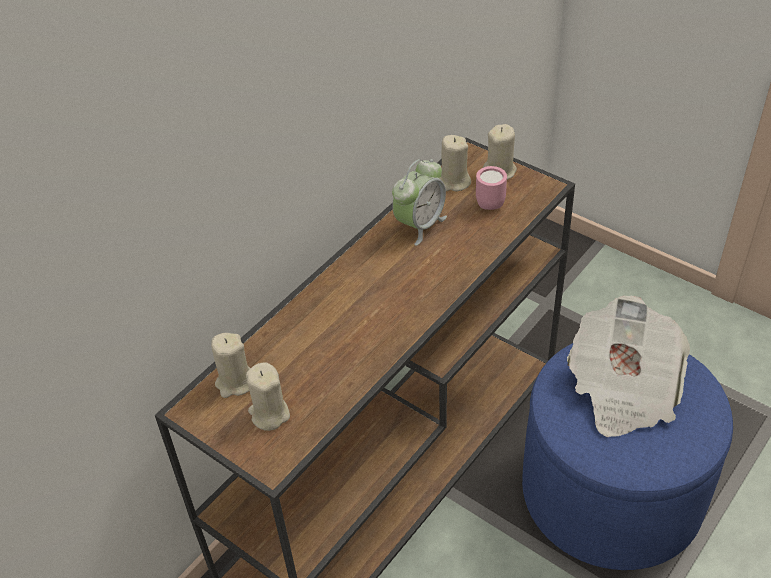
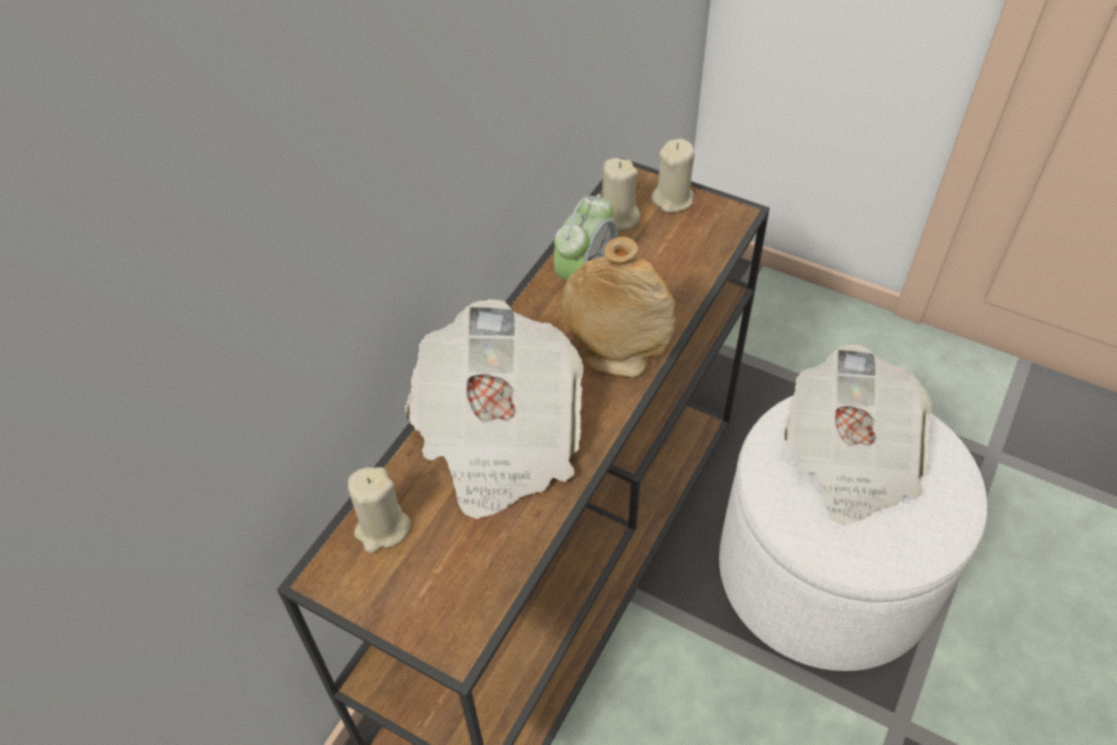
camera: 10 degrees left, 5 degrees up
(269, 414) = (437, 570): beige candle -> none
(331, 330) = (499, 439): none -> newspaper
(429, 283) = (615, 360): none -> beige vase
(490, 202) = (668, 241): pink mug -> none
(611, 492) = (825, 572): blue ottoman -> white ottoman

